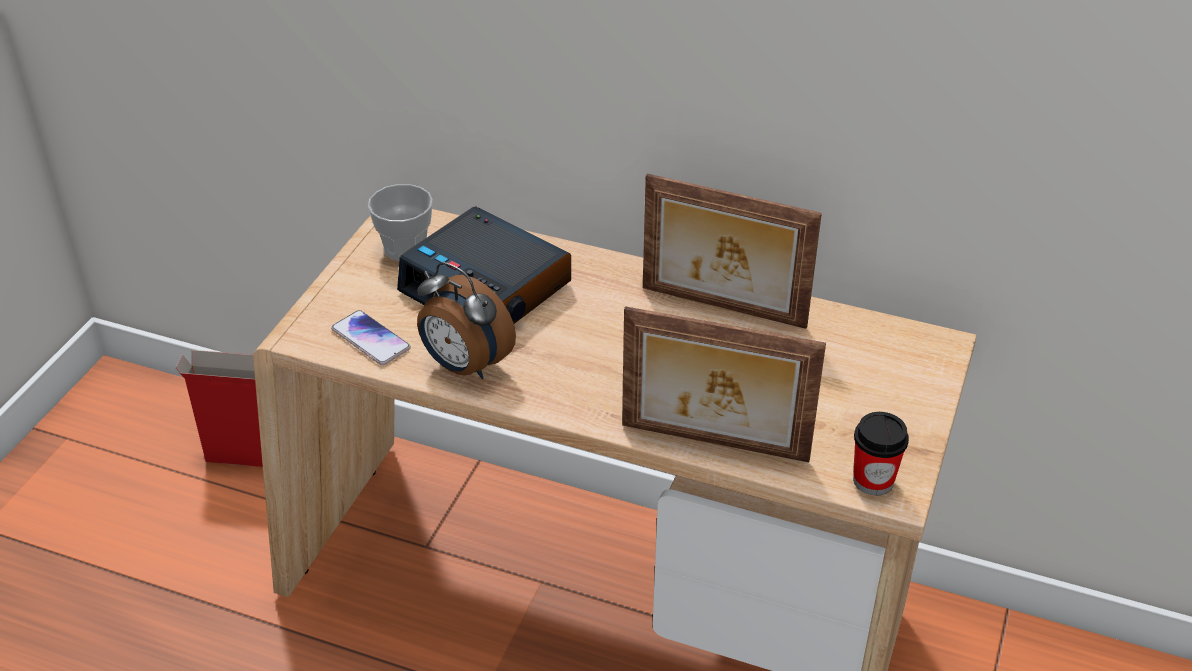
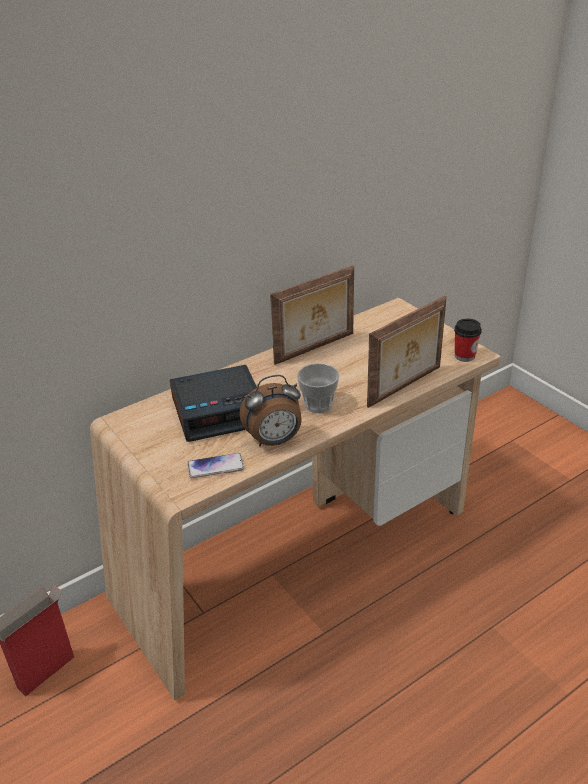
camera: 55 degrees left, 5 degrees down
(405, 248) = (150, 427): cup -> cup (318, 404)

